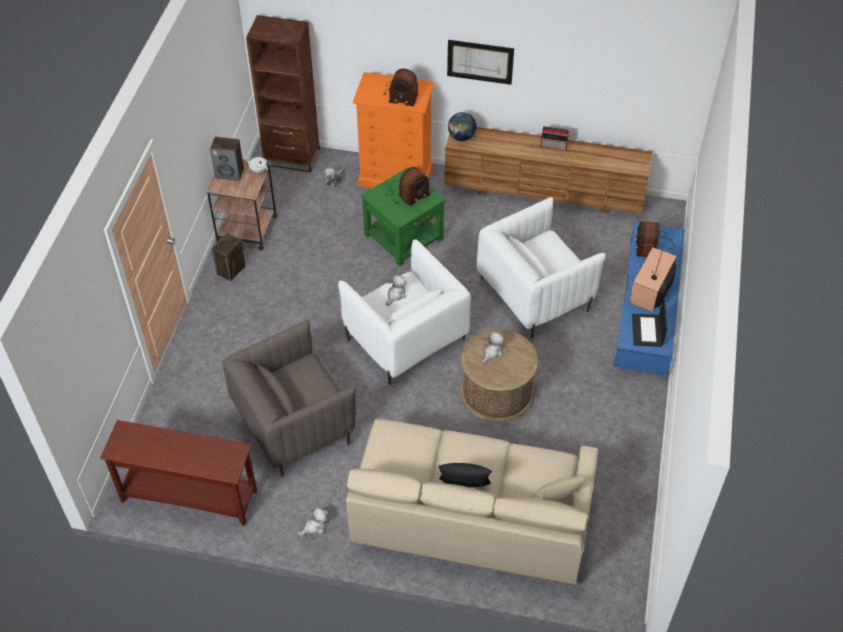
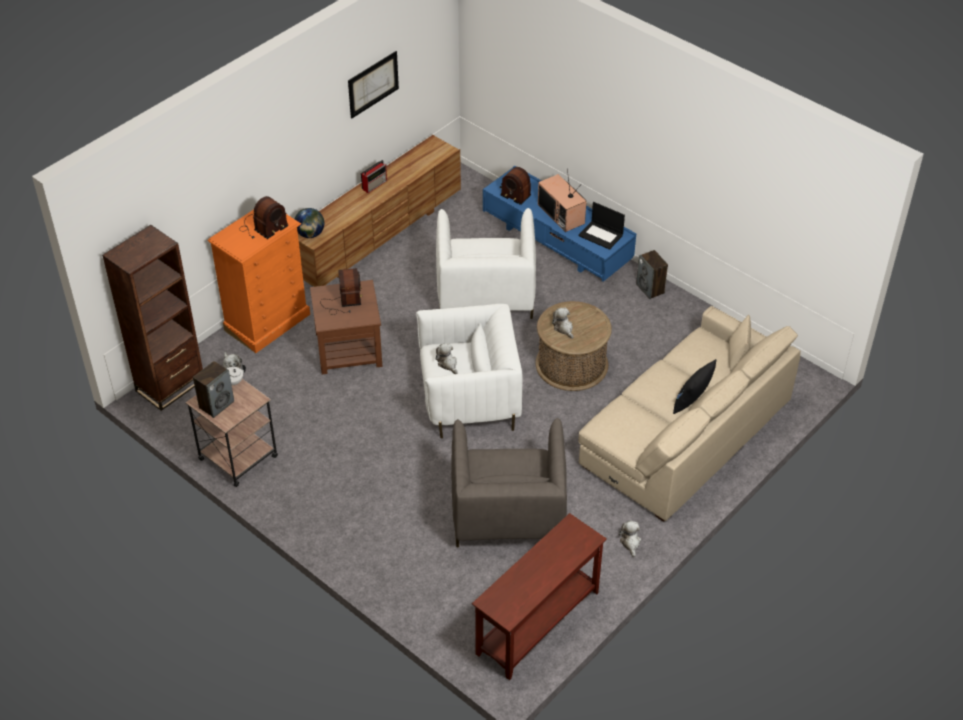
camera: 60 degrees left, 5 degrees down
(231, 270) = (283, 490): speaker -> speaker (650, 289)
(404, 237) = (349, 348): green side table -> brown side table
(480, 62) = (295, 152): picture -> picture (373, 84)

